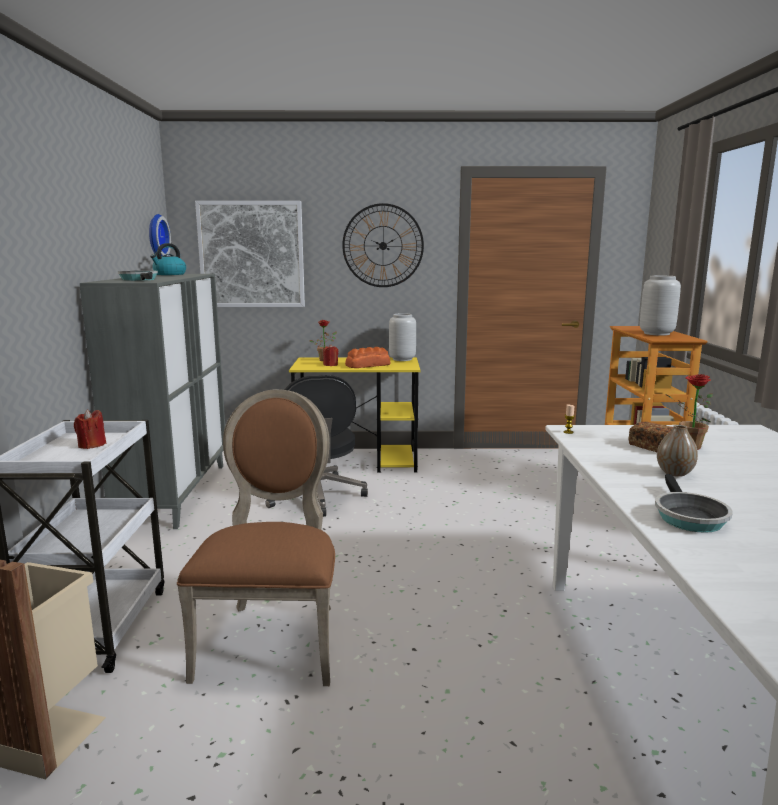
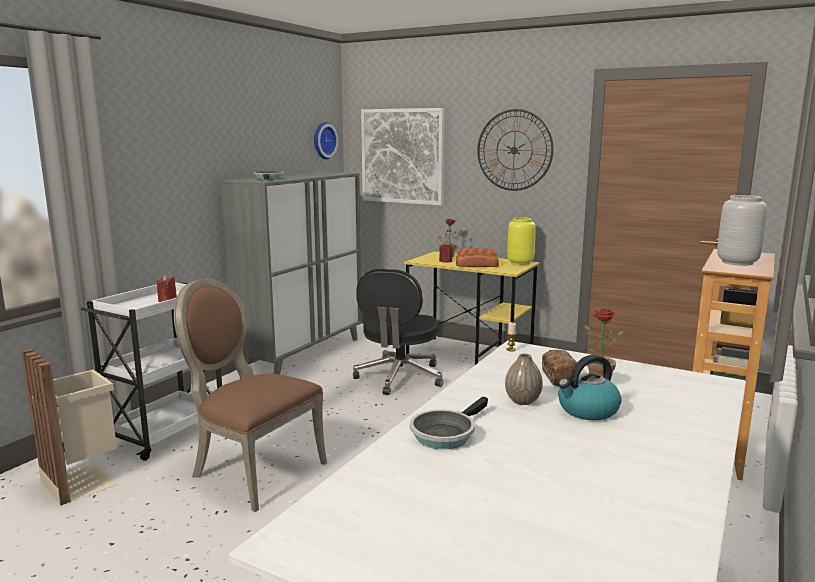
camera: 30 degrees right, 0 degrees up
(169, 274) = (320, 173): kettle -> kettle (587, 410)
(273, 638) = (253, 470): brown chair -> brown chair turned 90 degrees counterclockwise
(402, 359) = (520, 263): grey vase -> yellow vase

